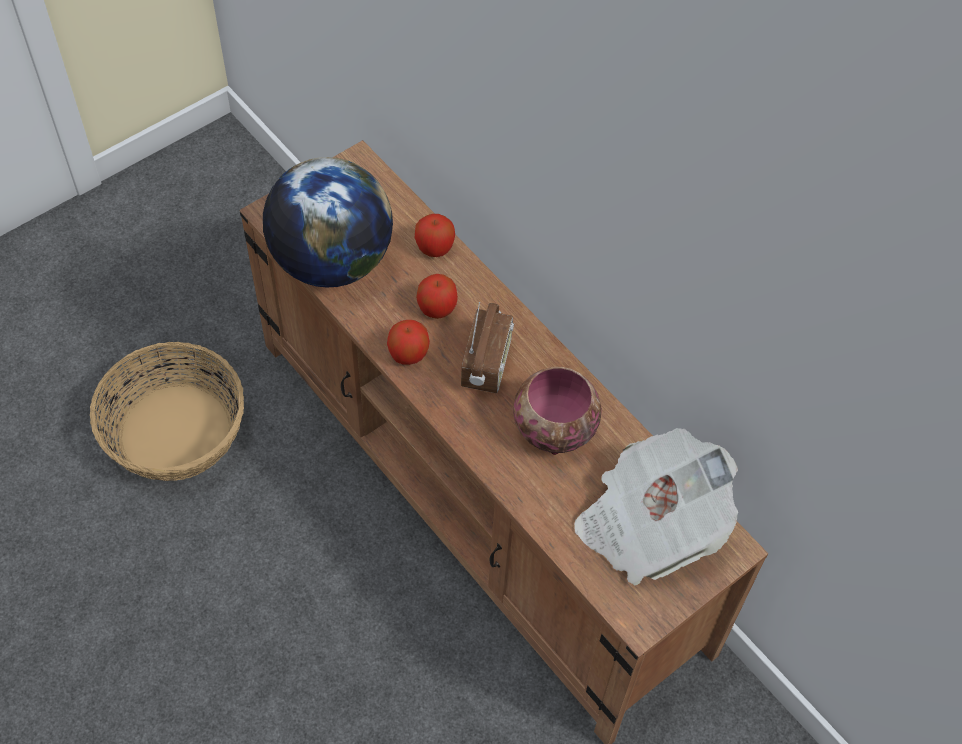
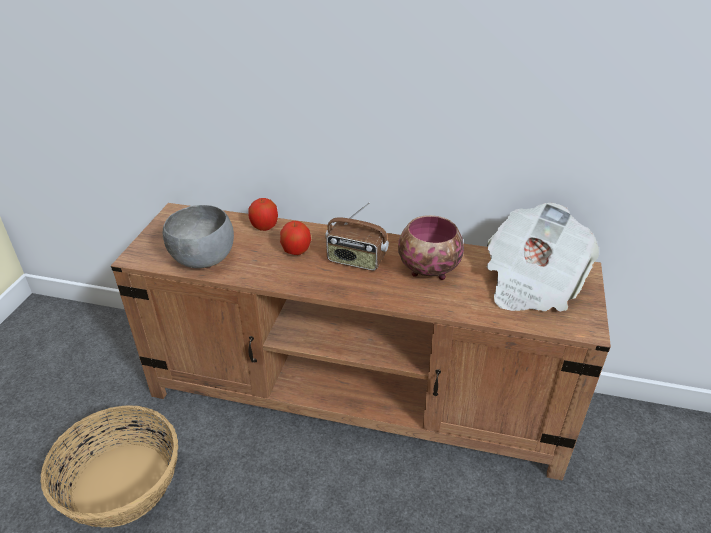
camera: 35 degrees left, 20 degrees down
(331, 261) = (203, 260): globe -> grey bowl
(408, 354) = (302, 279): apple -> none
(487, 364) = (356, 261): radio -> radio turned 135 degrees clockwise

